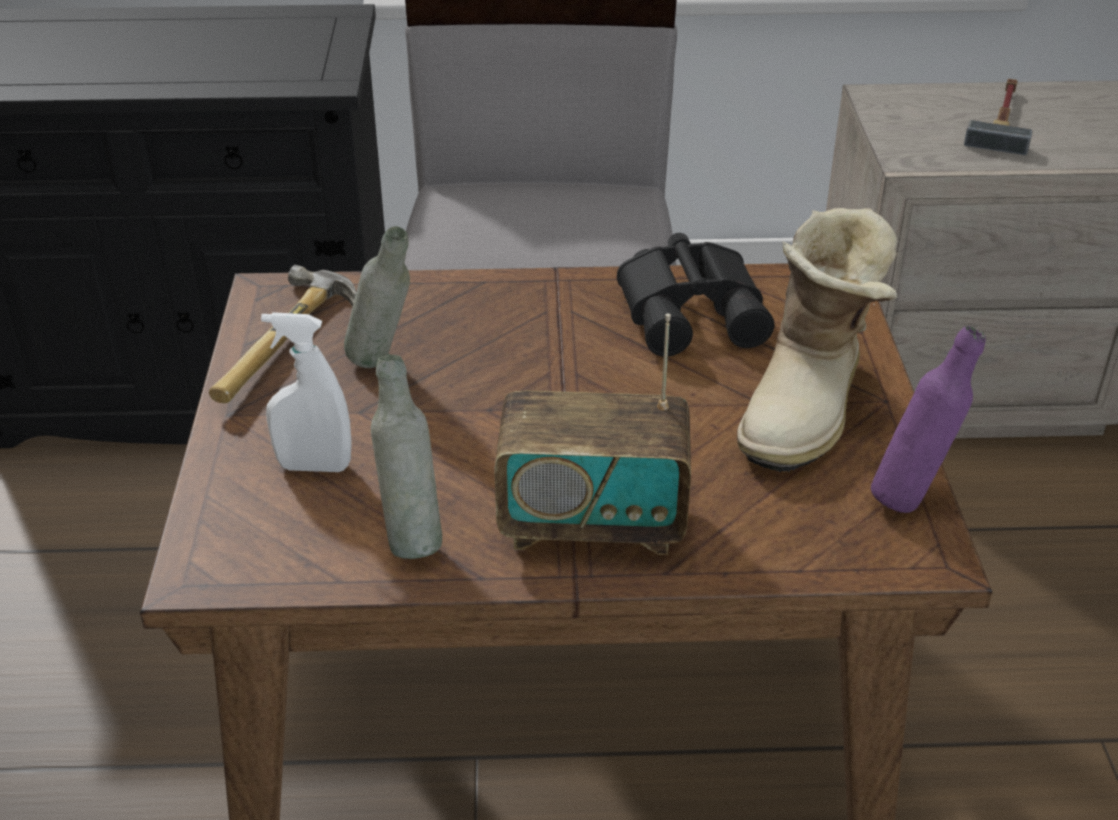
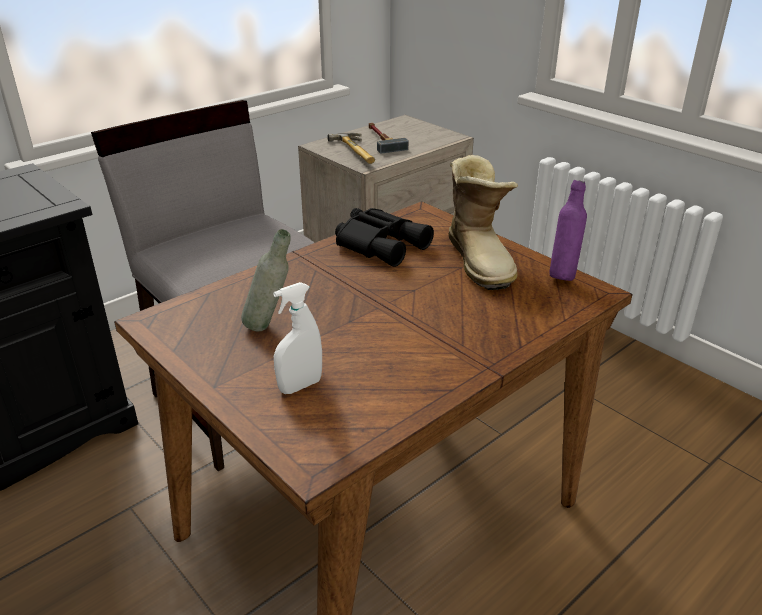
camera: 40 degrees left, 5 degrees down
(292, 346) = (204, 339): hammer -> hammer (359, 152)
(411, 537) = (395, 391): grey bottle -> none
(592, 523) = (464, 343): radio -> none

